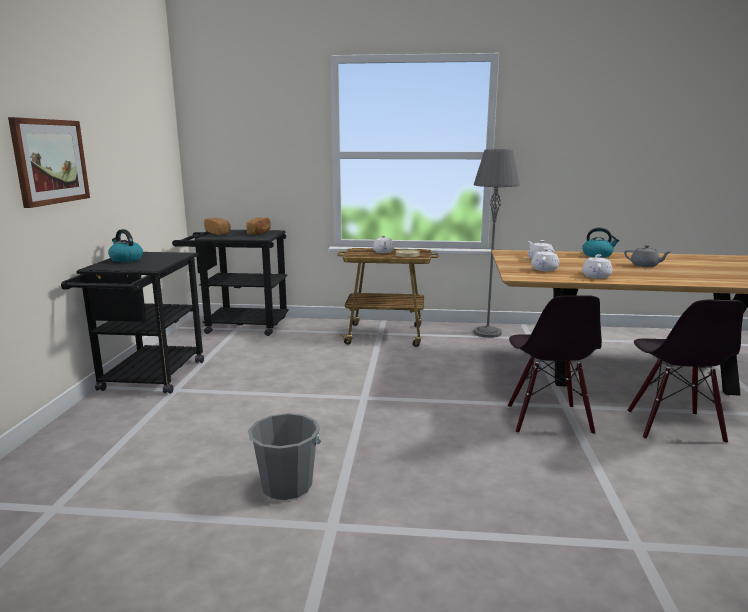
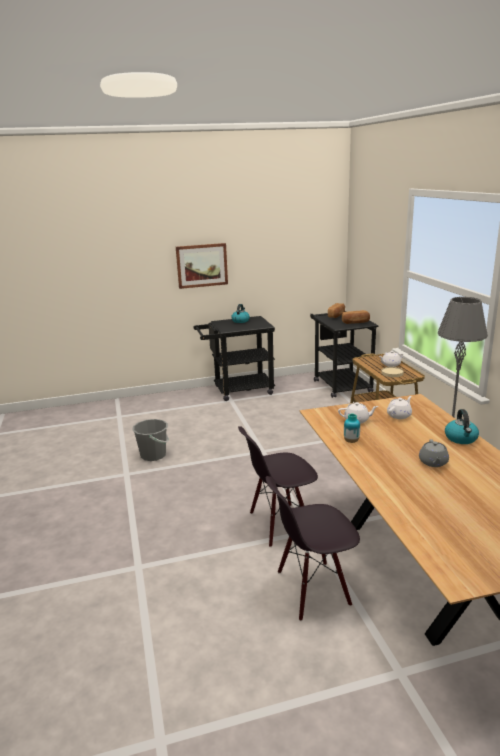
camera: 70 degrees right, 5 degrees up
(596, 276) = (351, 441): white teapot -> vase

